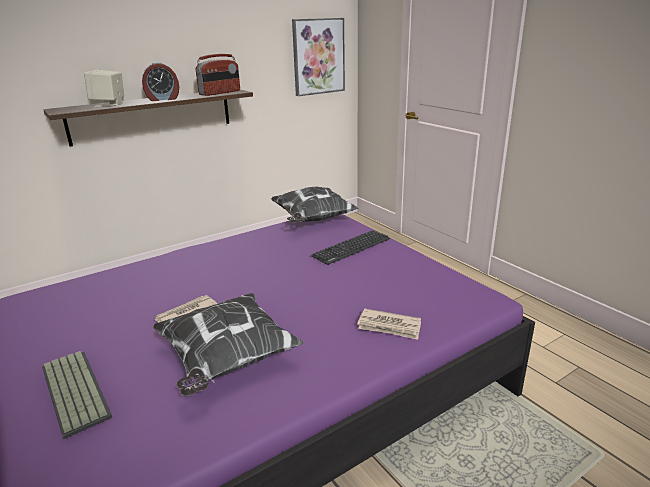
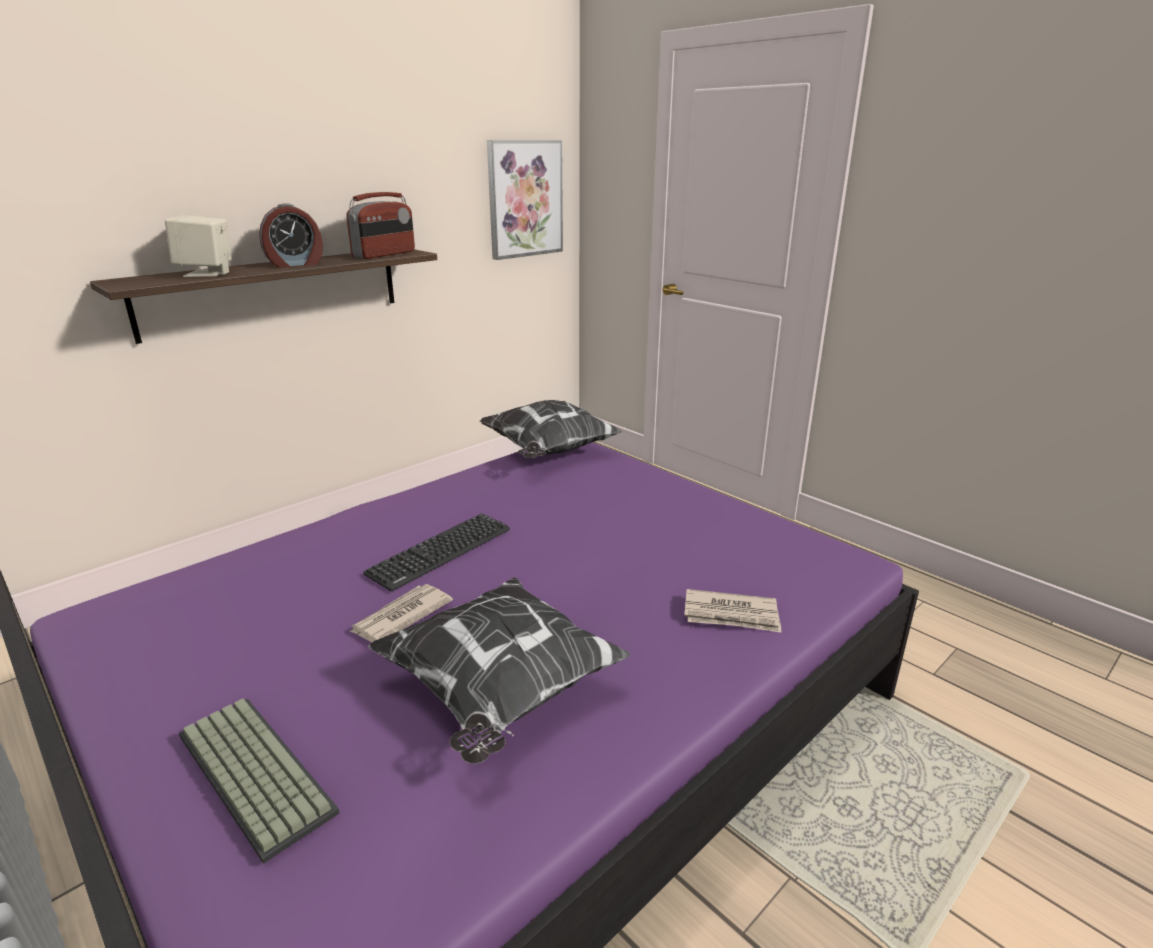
camera: 10 degrees left, 0 degrees up
(351, 247) = (626, 493): keyboard -> keyboard (440, 551)

